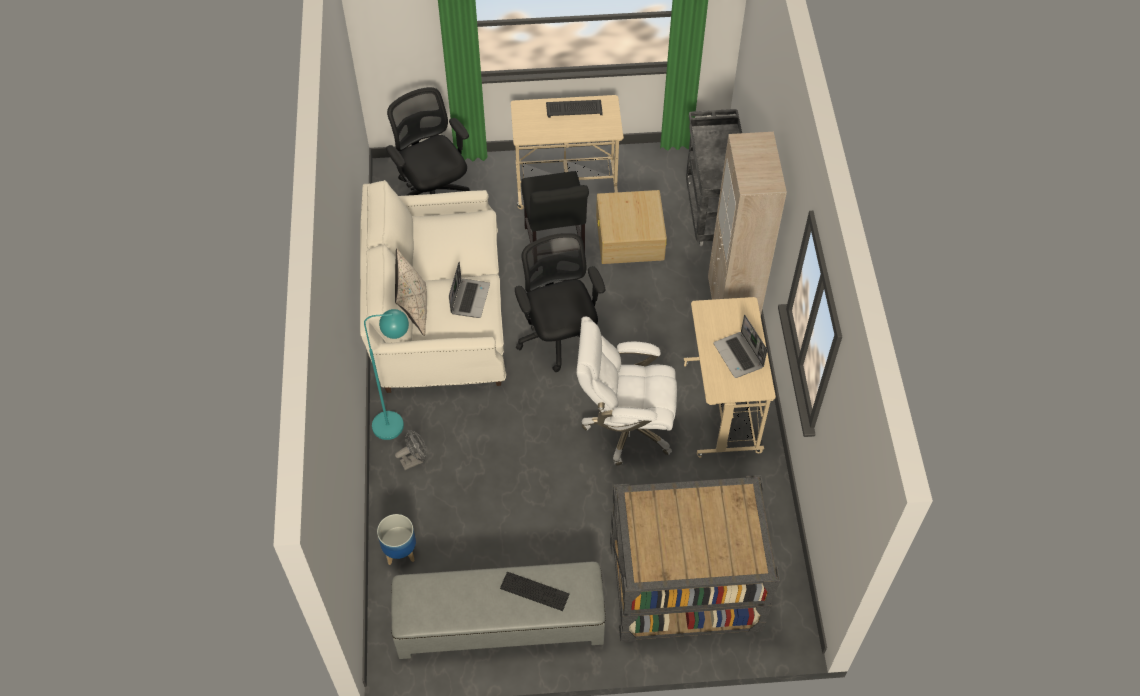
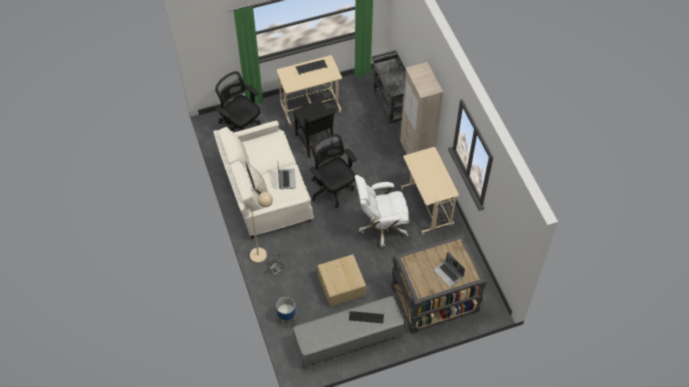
camera: 15 degrees left, 0 degrees up
(398, 425) = (263, 254): turquoise floor lamp -> beige floor lamp
(629, 238) = (353, 129): beige storage box -> beige storage box (341, 285)
(739, 356) = (435, 178): laptop -> laptop (448, 273)

